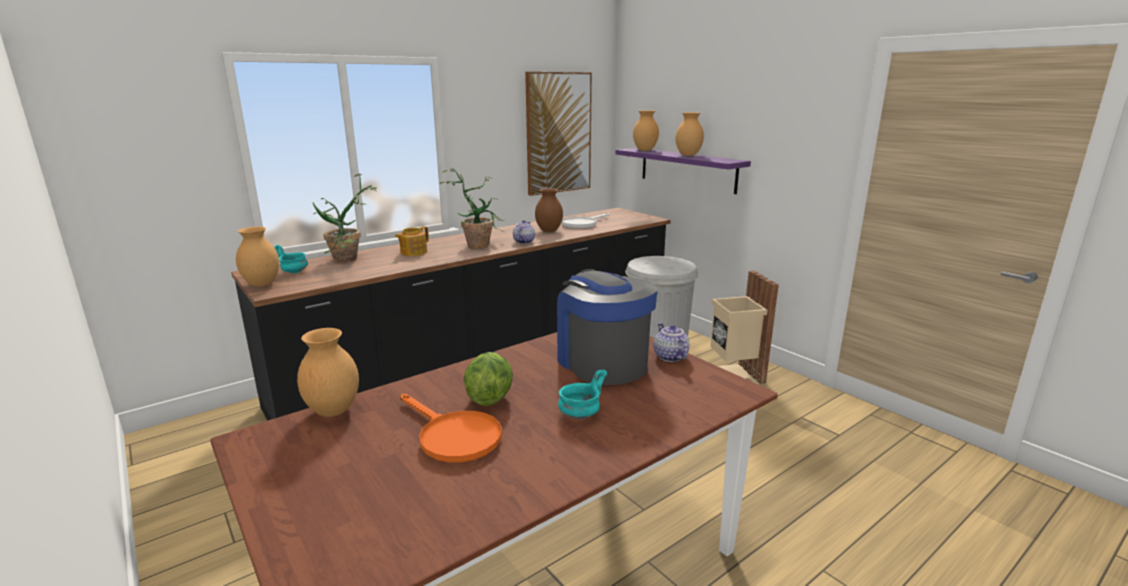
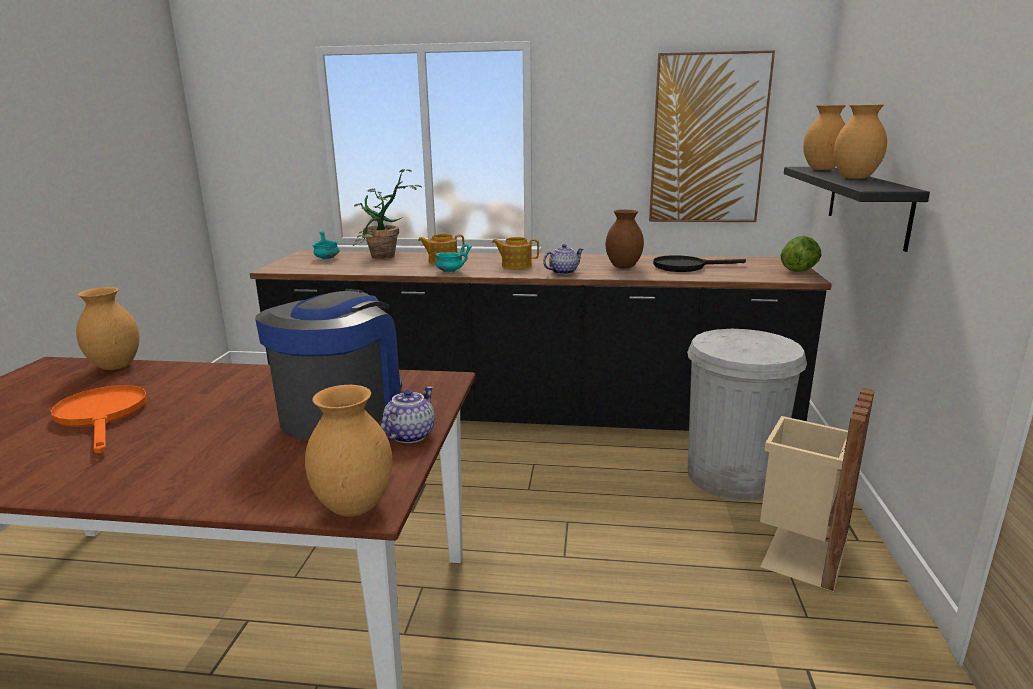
camera: 45 degrees right, 0 degrees up
(262, 284) = (286, 262): brown vase -> brown vase (356, 507)
(453, 436) = (103, 416): orange frying pan -> orange frying pan turned 150 degrees clockwise
(478, 244) = (515, 265): potted plant -> teapot
(489, 397) = (195, 400): lettuce -> lettuce (799, 271)
(580, 414) = (198, 445): turquoise bowl -> turquoise bowl (451, 271)
(582, 224) = (686, 267): white frying pan -> black frying pan
(687, 169) = (867, 204): purple shelf -> black shelf

